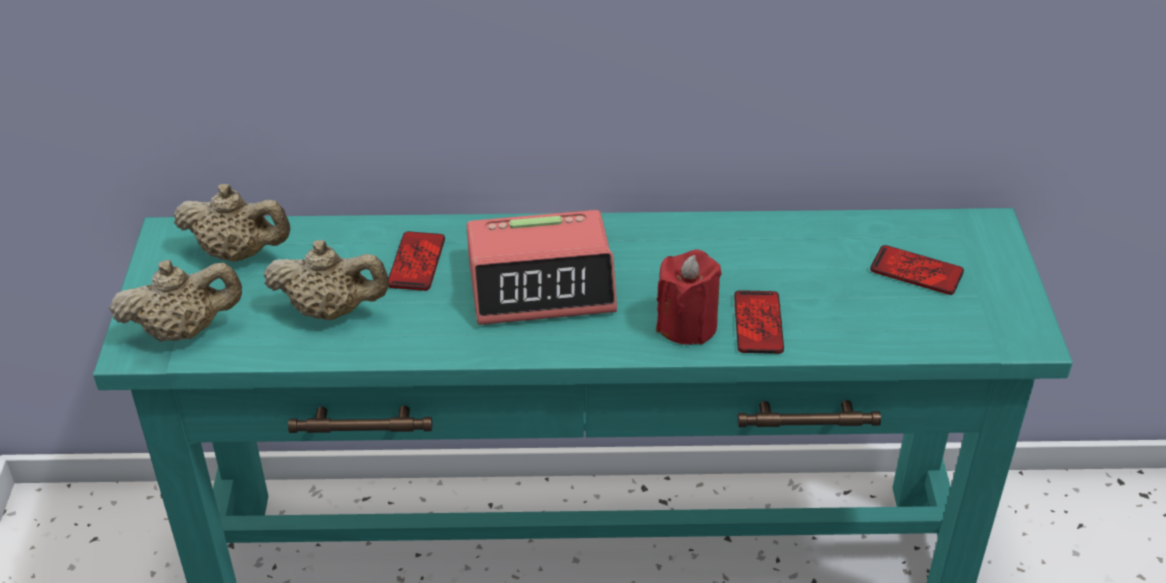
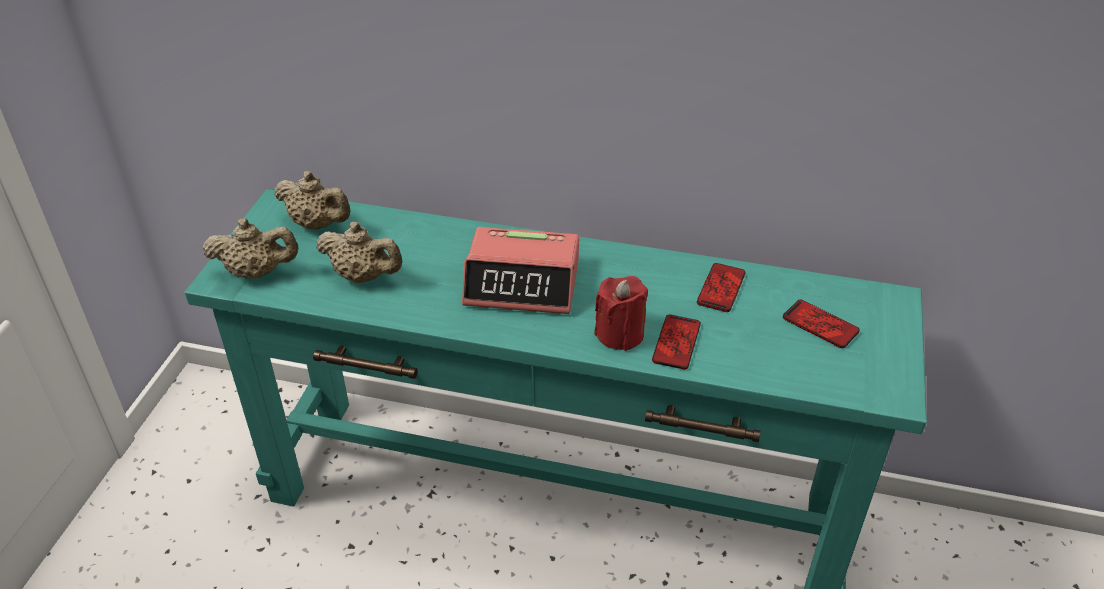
camera: 15 degrees right, 0 degrees up
(416, 262) = (438, 252): phone -> phone (721, 288)

